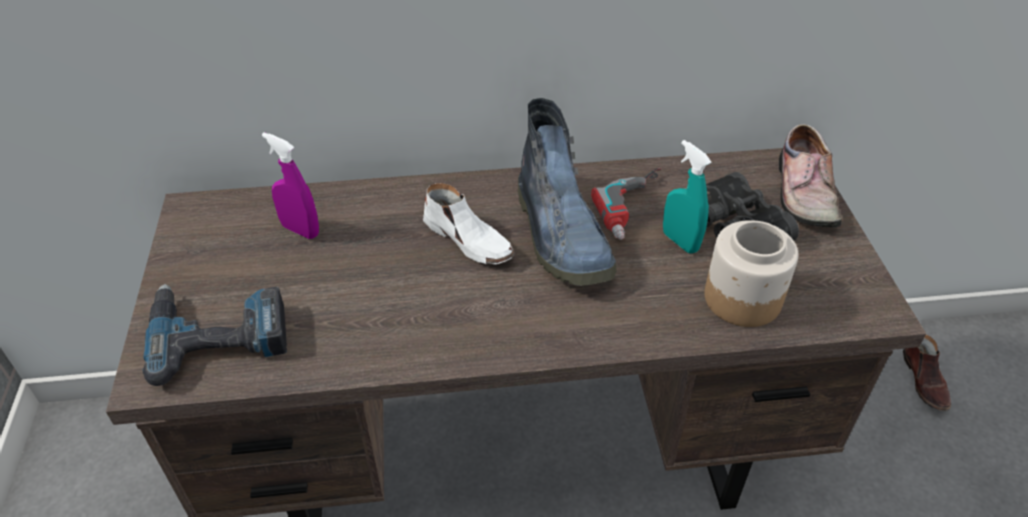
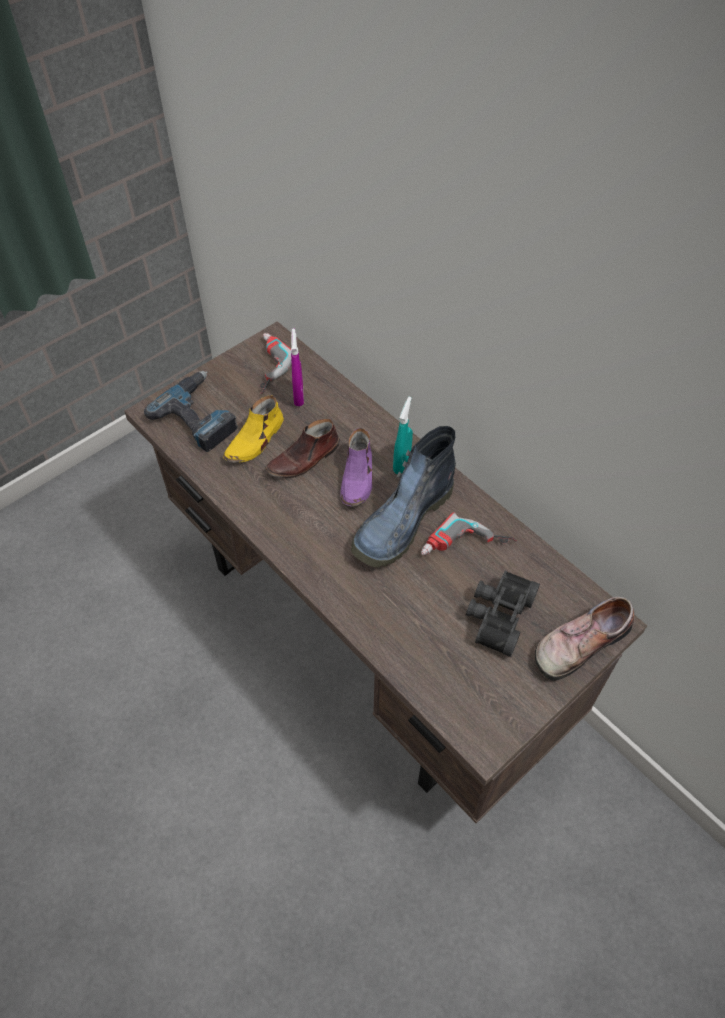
camera: 55 degrees right, 10 degrees up
(219, 236) = (265, 366): none -> power drill
(320, 299) = (255, 440): none -> yellow shoe
(469, 240) = (358, 477): white shoe -> purple shoe
(680, 241) = (454, 589): turquoise spray bottle -> turquoise spray bottle (402, 463)
(741, 299) = (426, 650): jar -> none
(925, 381) = (666, 891): brown shoe -> brown shoe (304, 459)

